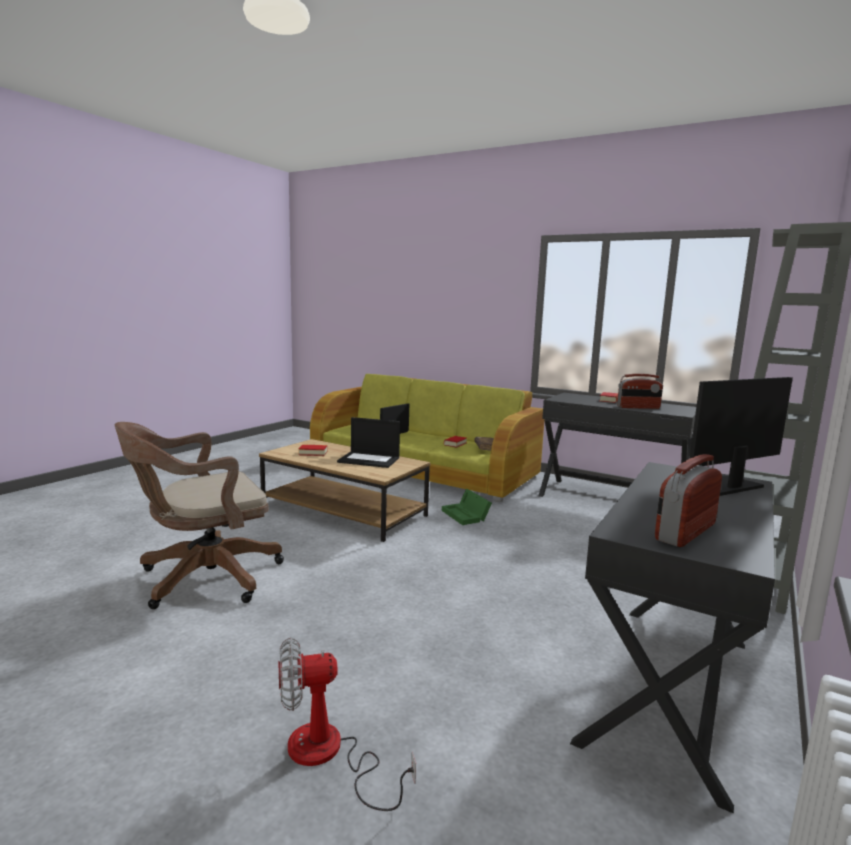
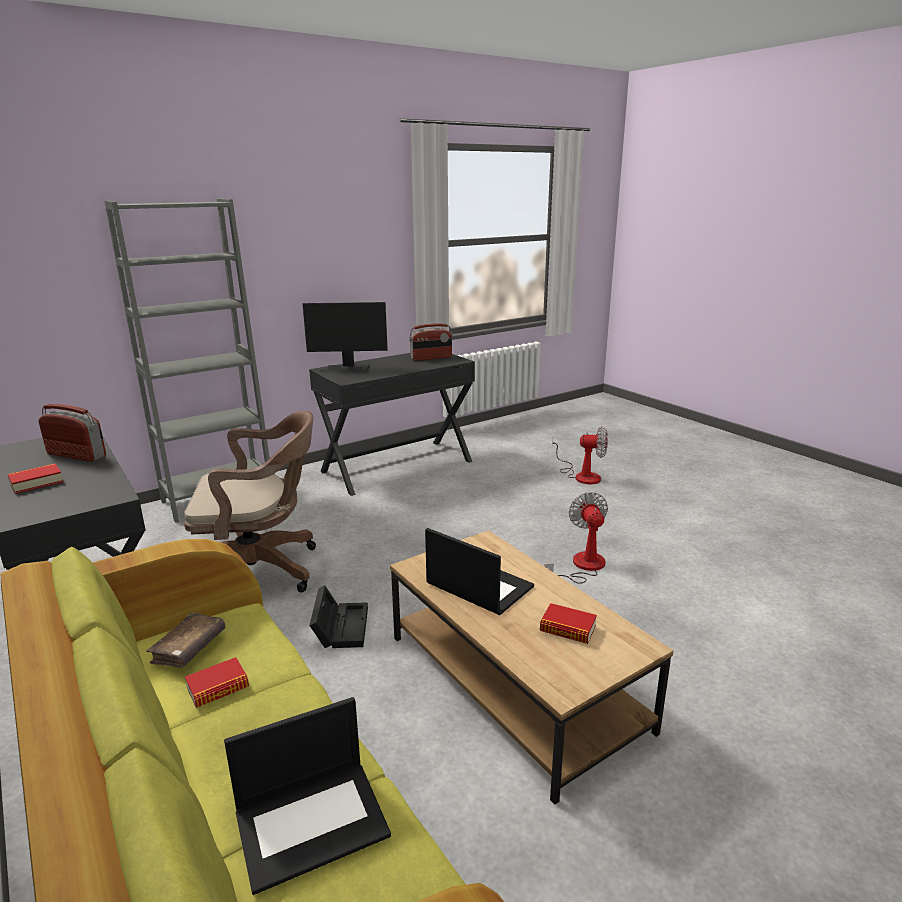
camera: 155 degrees left, 10 degrees up
(203, 578) = (690, 586): brown office chair -> brown office chair (261, 571)
(310, 578) = (581, 567): none -> fan
(466, 515) = (340, 626): green storage box -> black storage box

